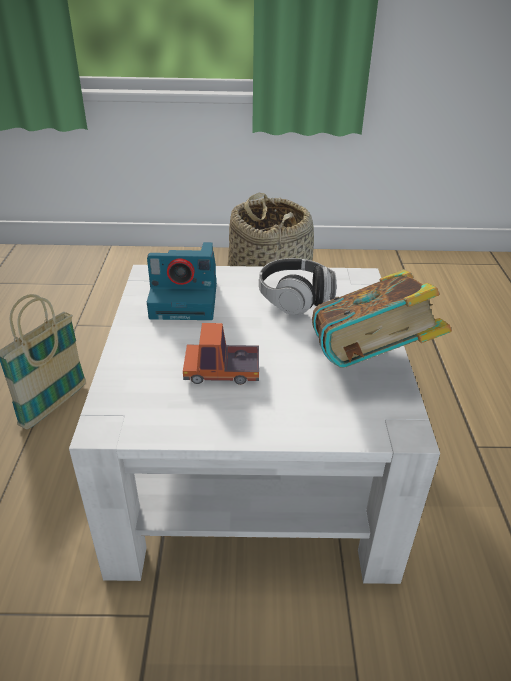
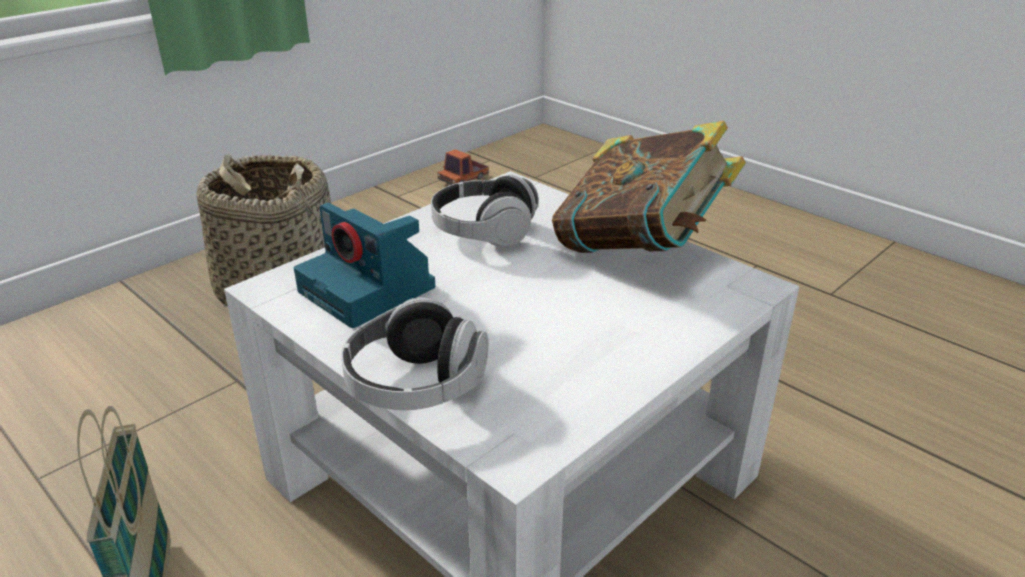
camera: 45 degrees left, 5 degrees down
(126, 361) = (415, 385): none -> headphones
(186, 300) = (370, 290): camera -> camera turned 90 degrees clockwise
(222, 371) = (535, 332): toy truck -> toy truck (463, 179)

